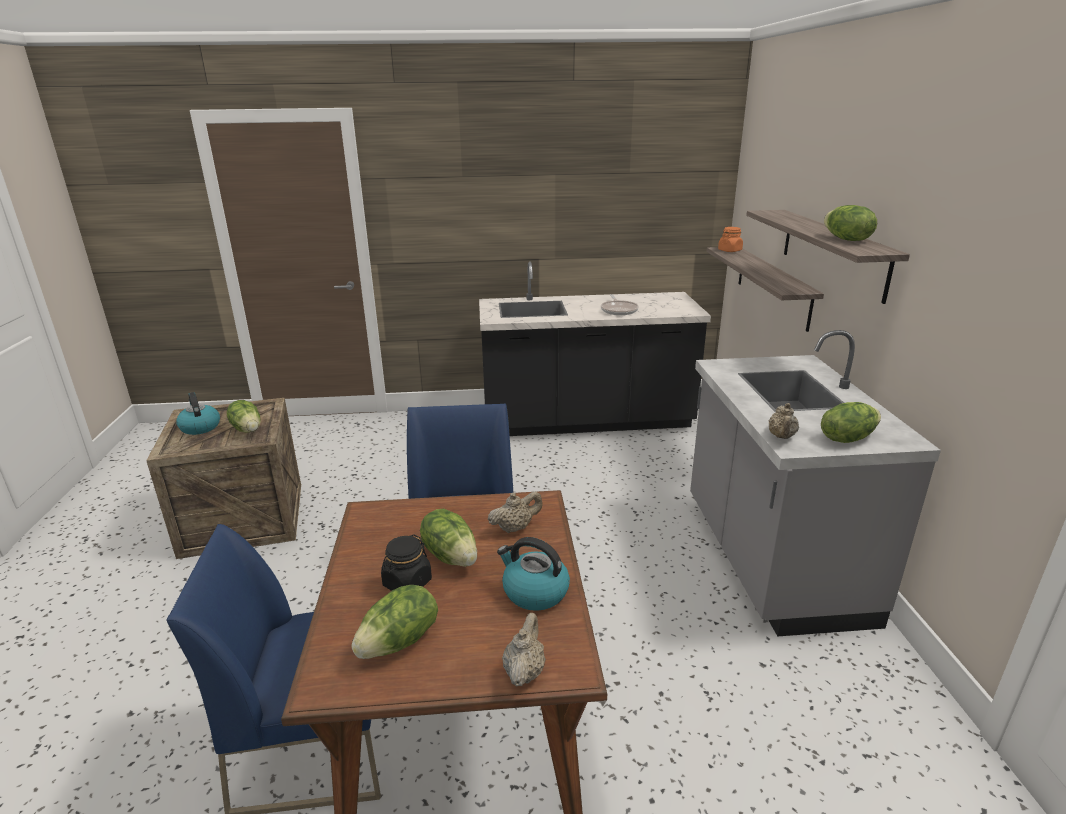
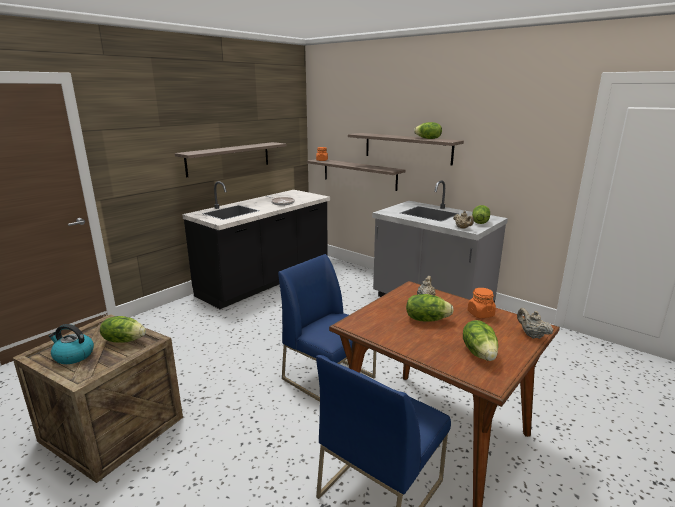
camera: 45 degrees left, 5 degrees down
(407, 583) = (434, 336): black jar -> none
(534, 592) = (480, 314): kettle -> orange jar
(566, 230) = (229, 158): none -> shelf

